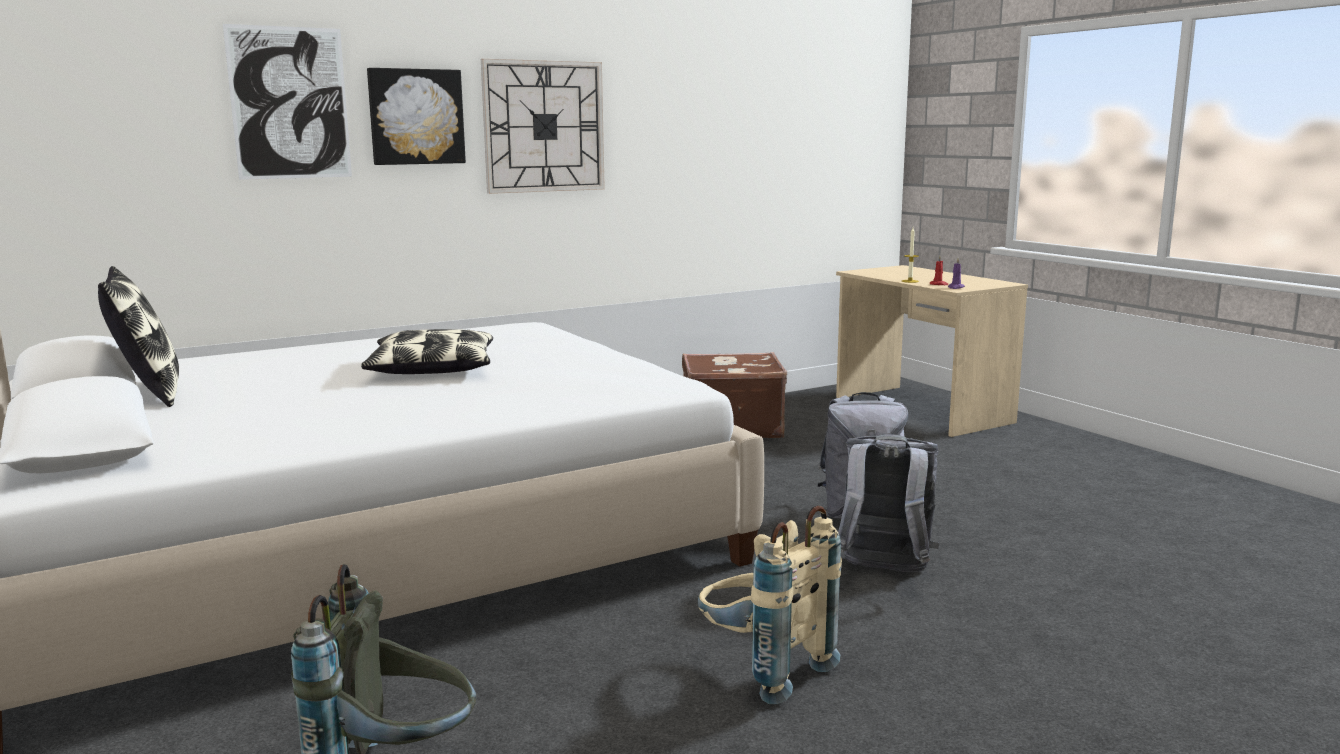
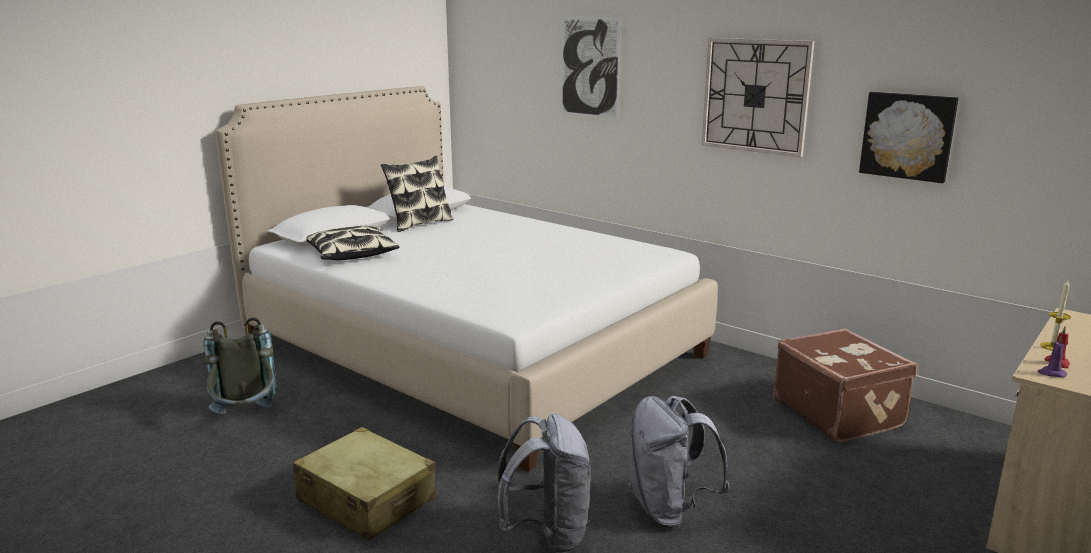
camera: 70 degrees right, 5 degrees up
(416, 117) = (660, 81): picture -> picture (908, 136)
(432, 369) = (507, 256): pillow -> pillow (351, 254)
(762, 669) = (366, 500): beige backpack -> beige suitcase

